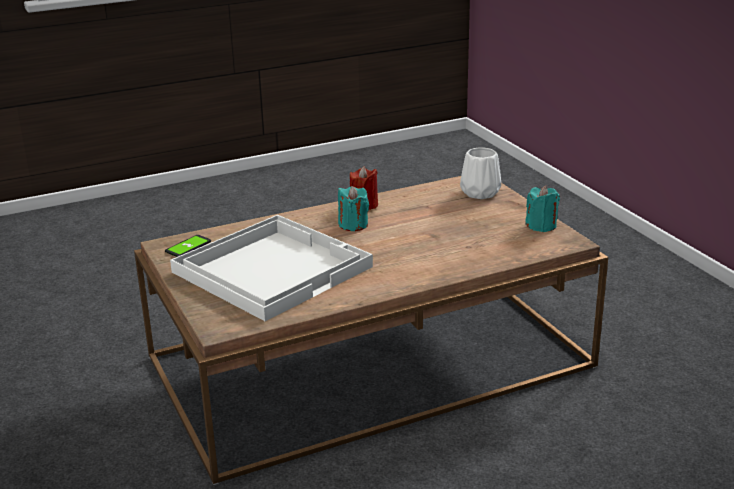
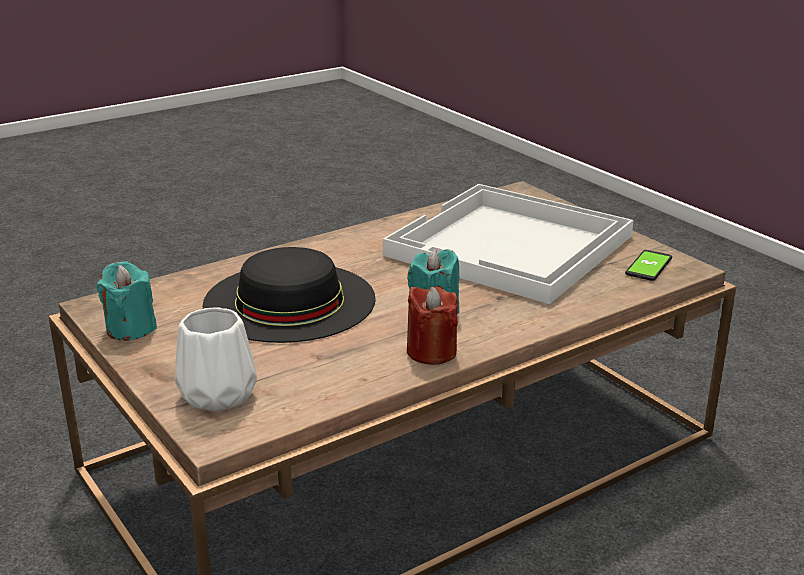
camera: 170 degrees right, 0 degrees up
(443, 237) = (290, 301): none -> black hat

